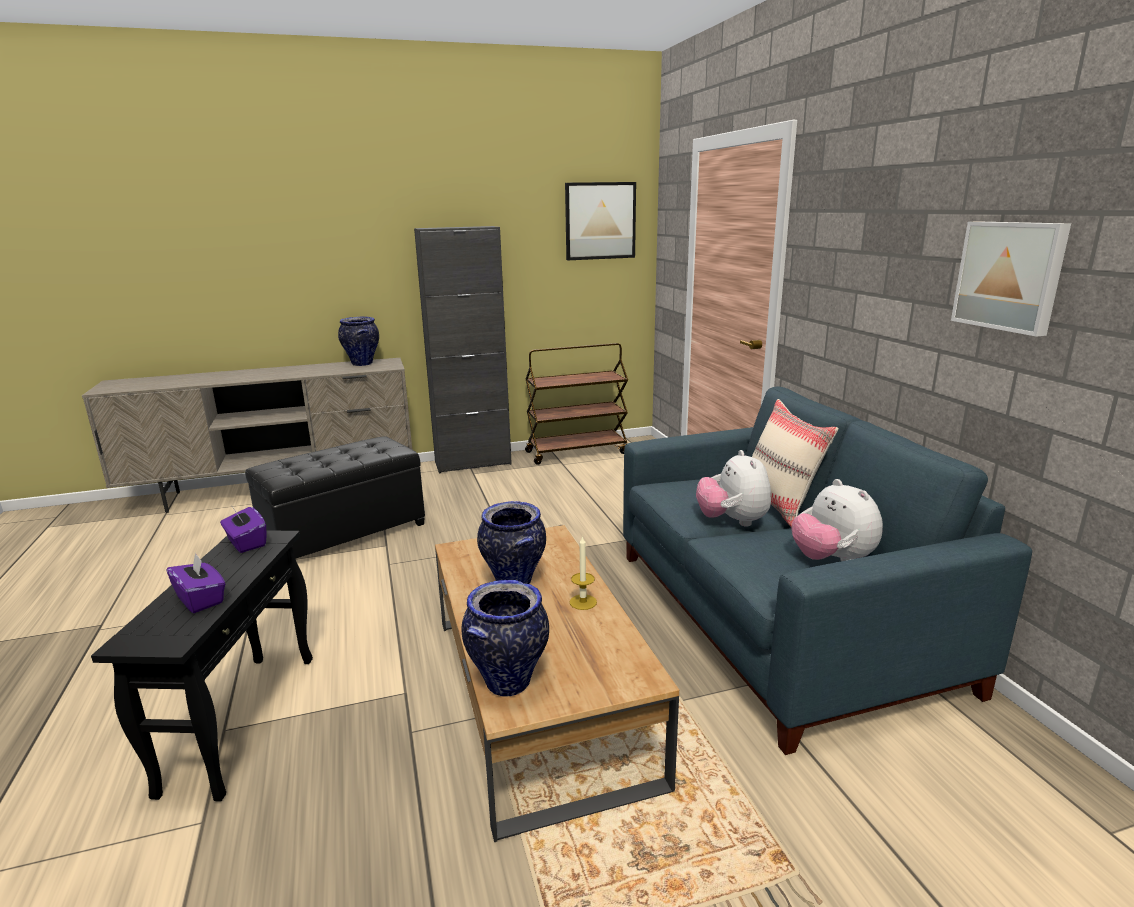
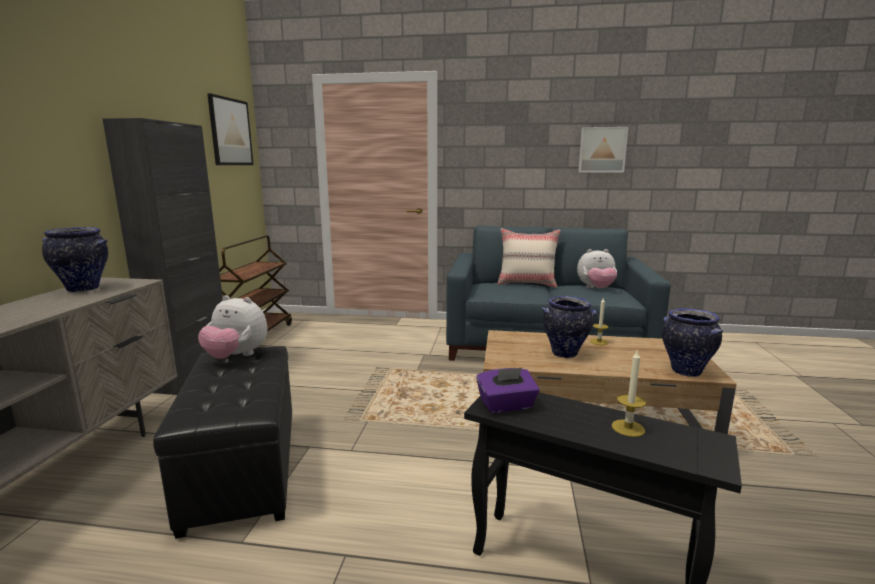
camera: 65 degrees left, 5 degrees down
(201, 599) = (628, 428): purple tissue box -> candle
(732, 521) = (541, 293): plush toy -> plush toy (236, 356)

